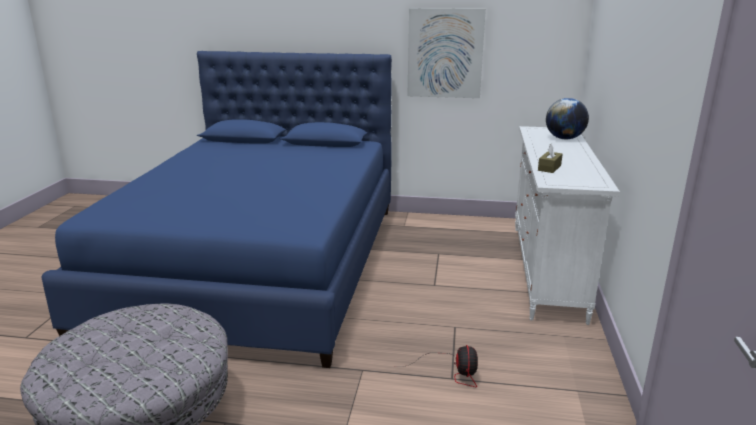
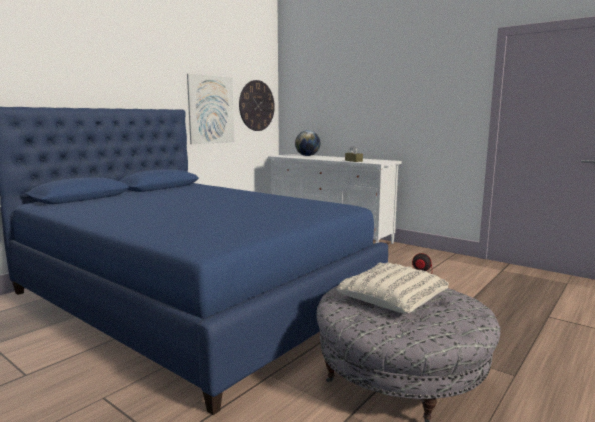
camera: 60 degrees left, 10 degrees down
(133, 337) = (392, 298): none -> beige pillow
(534, 48) = (256, 105): none -> wall clock

